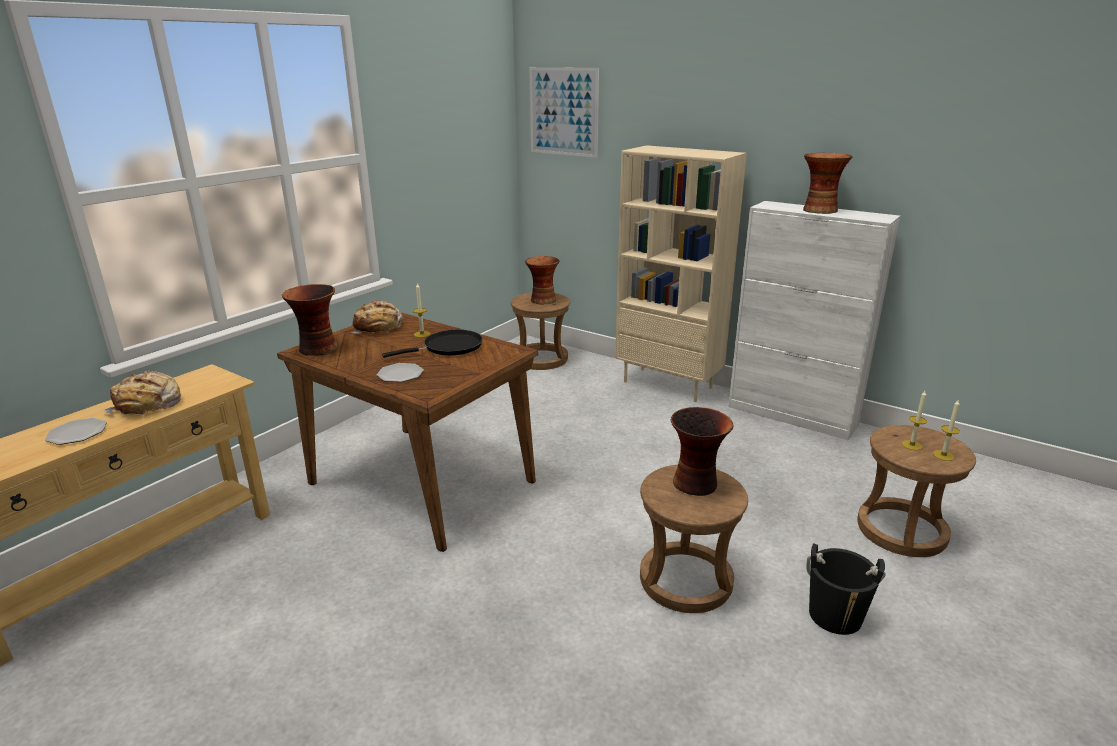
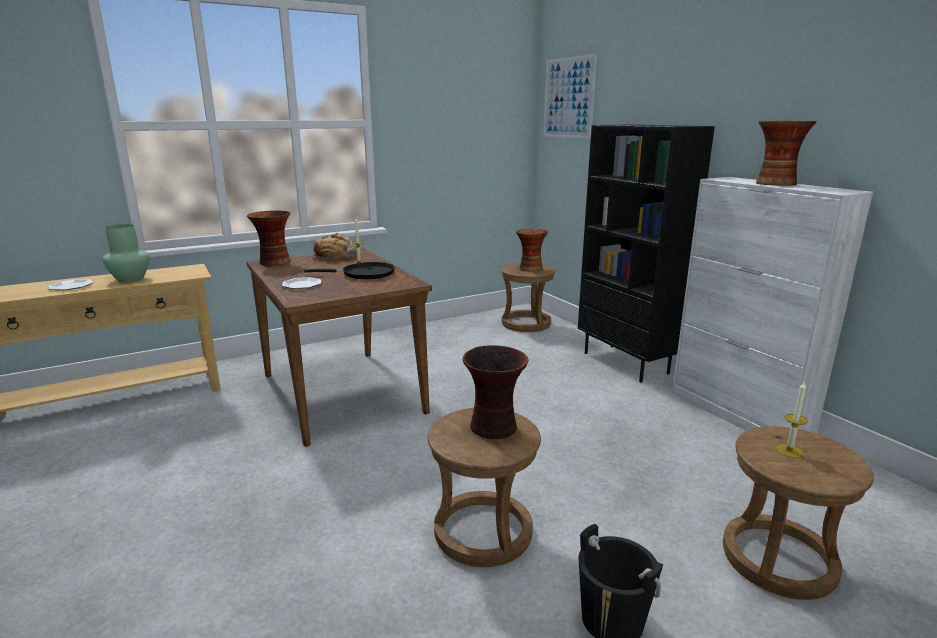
camera: 25 degrees right, 5 degrees down
(148, 405) = (131, 279): bread -> green vase
(668, 384) = (626, 363): beige bookcase -> black bookcase
(943, 455) = (823, 470): candle -> none

